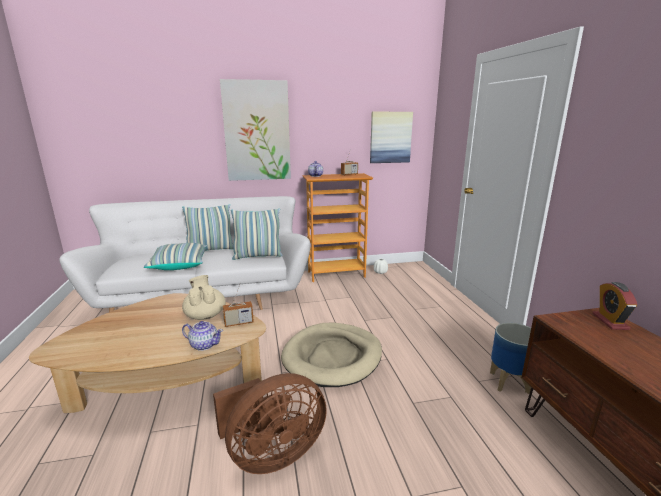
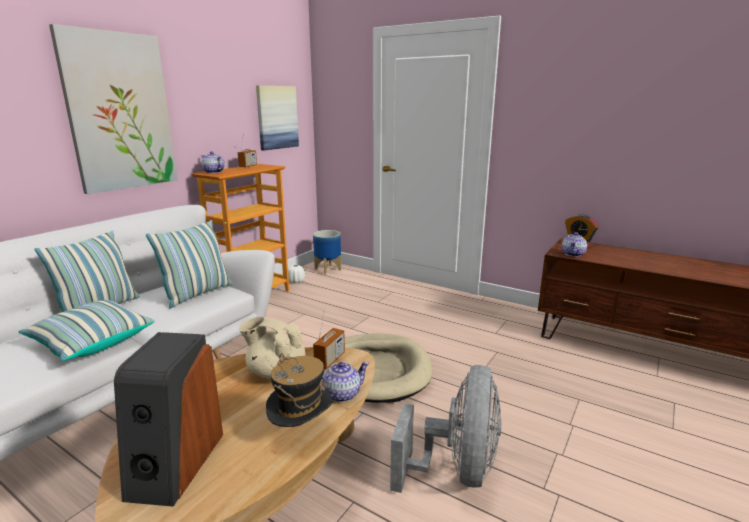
camera: 45 degrees left, 0 degrees up
(99, 335) = (175, 463): none -> speaker
(152, 353) = (302, 433): none -> hat
(271, 454) = (456, 470): brown fan -> grey fan
(510, 382) = (511, 324): planter -> planter (328, 269)
(573, 328) = (573, 254): none -> teapot

